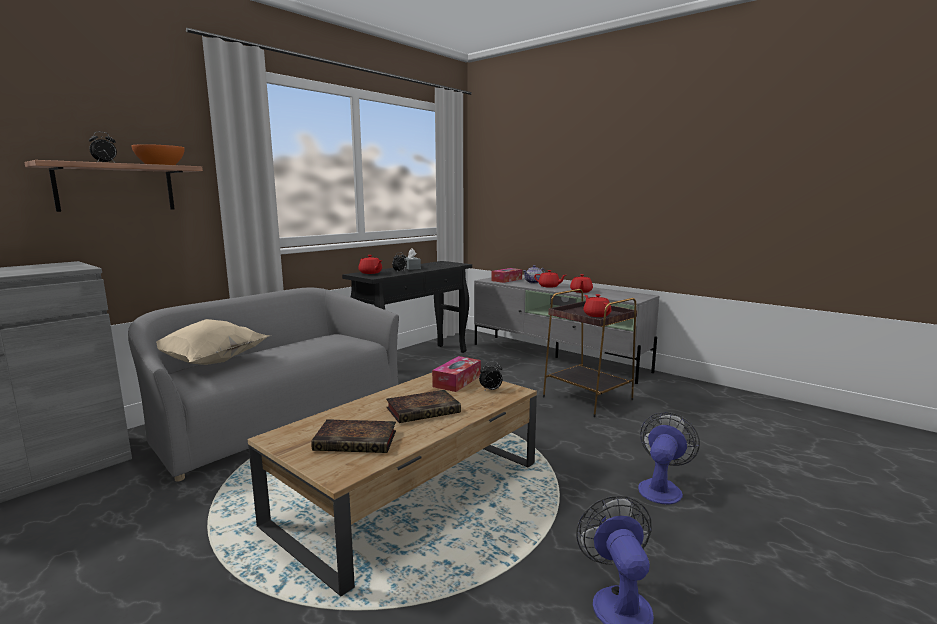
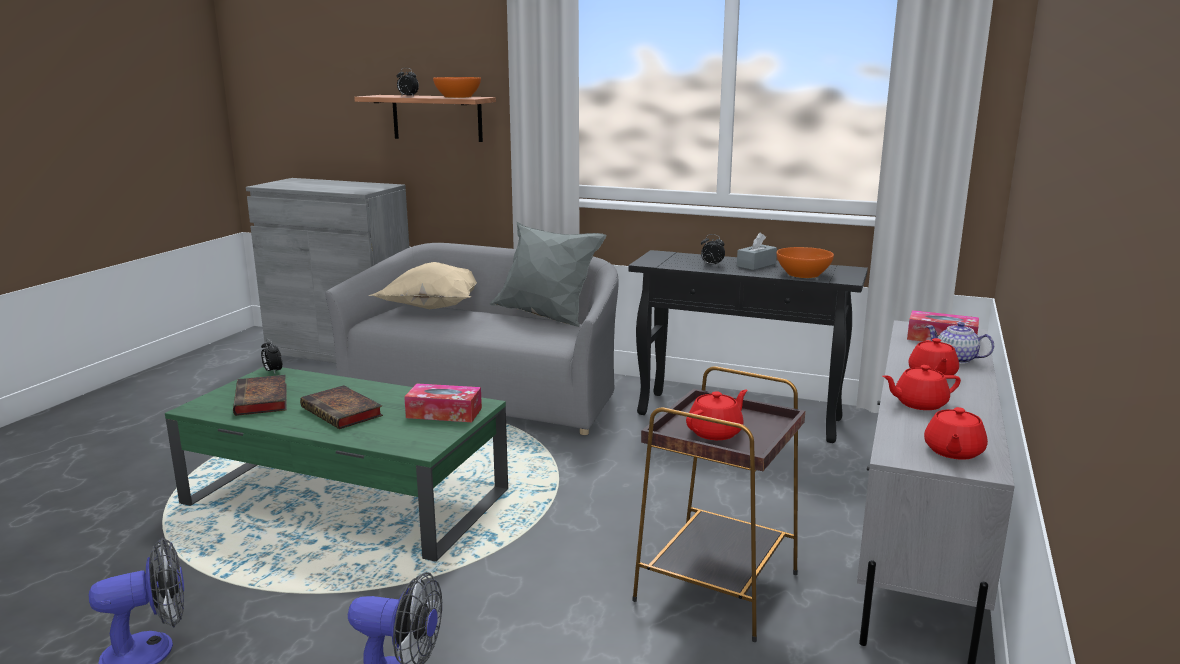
camera: 70 degrees right, 5 degrees up
(304, 339) = (546, 317): none -> grey pillow
(370, 273) = (677, 257): red teapot -> red teapot (953, 451)
(411, 492) = (348, 497): brown coffee table -> green coffee table
(440, 266) = (803, 274): none -> orange bowl
(491, 390) = (419, 435): alarm clock -> alarm clock (272, 371)

